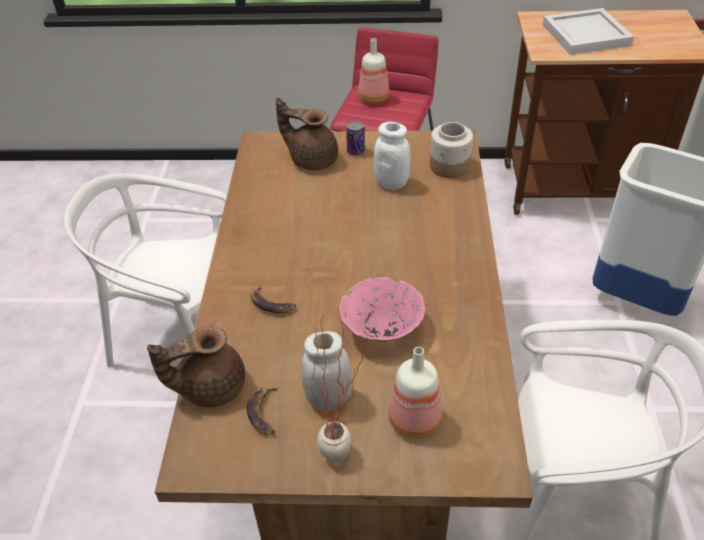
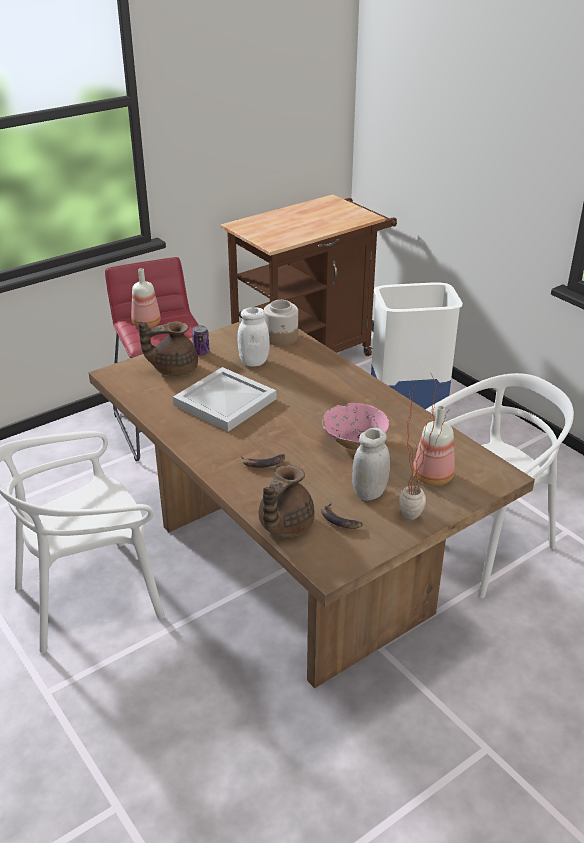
camera: 40 degrees left, 10 degrees down
(587, 35) = (288, 226): white tray -> white tray (227, 402)

